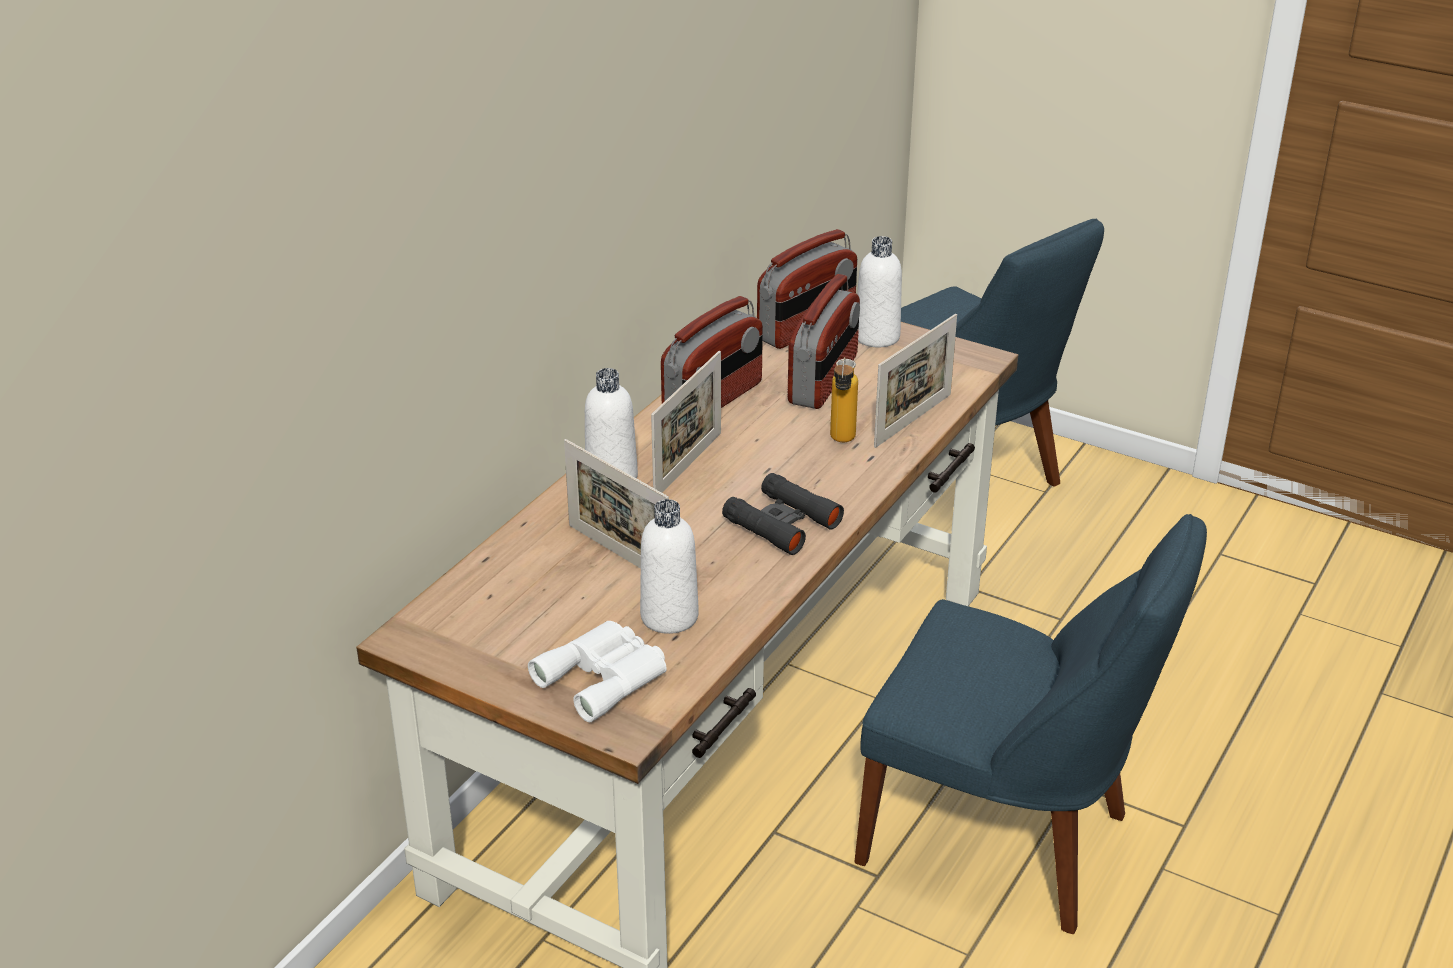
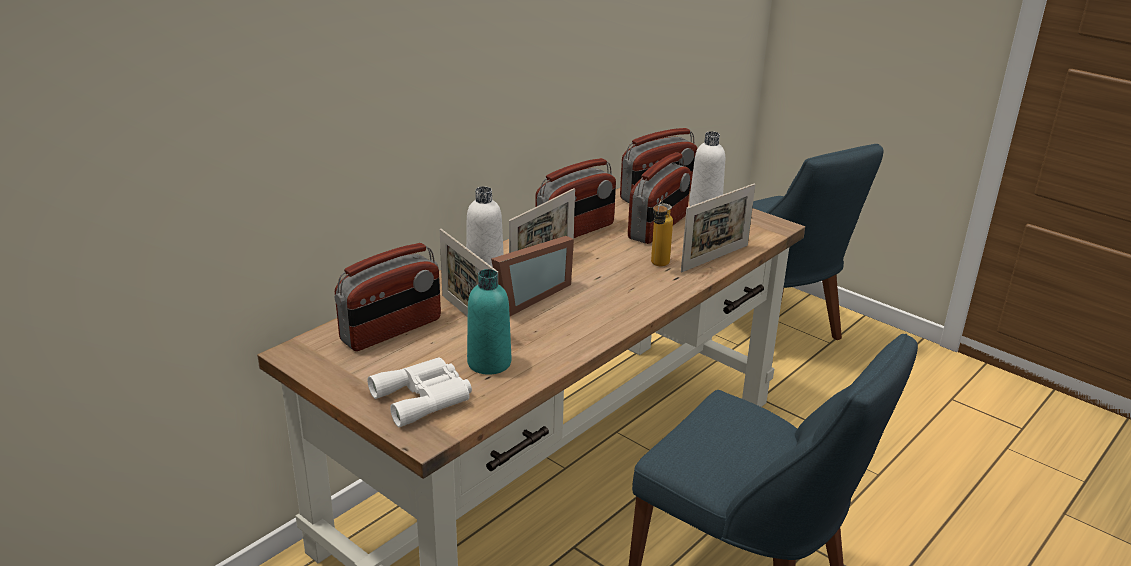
camera: 10 degrees right, 5 degrees down
(522, 587) = (392, 330): none -> radio
(669, 616) = (489, 363): white bottle -> turquoise bottle
(682, 512) = (526, 296): none -> picture frame
(782, 523) = (596, 312): black binoculars -> none

